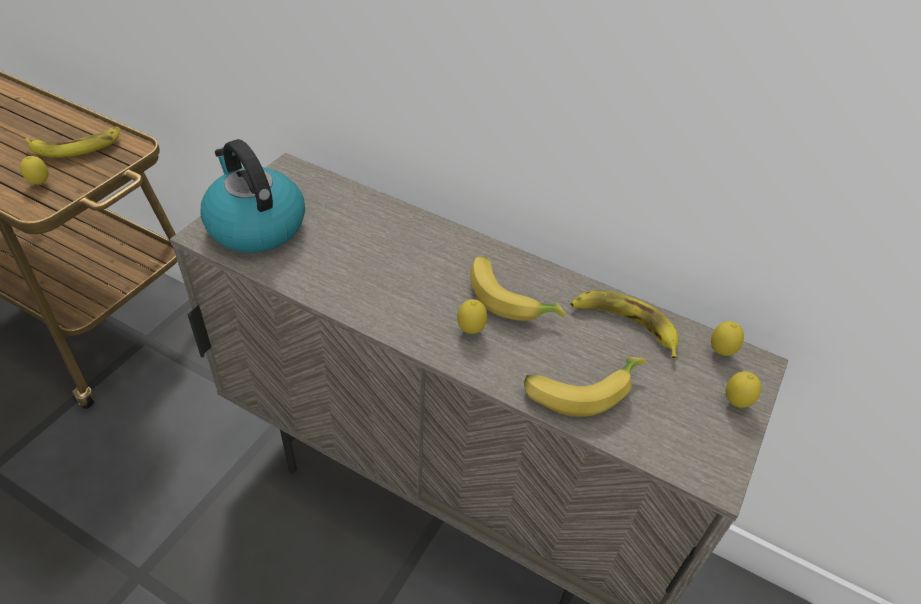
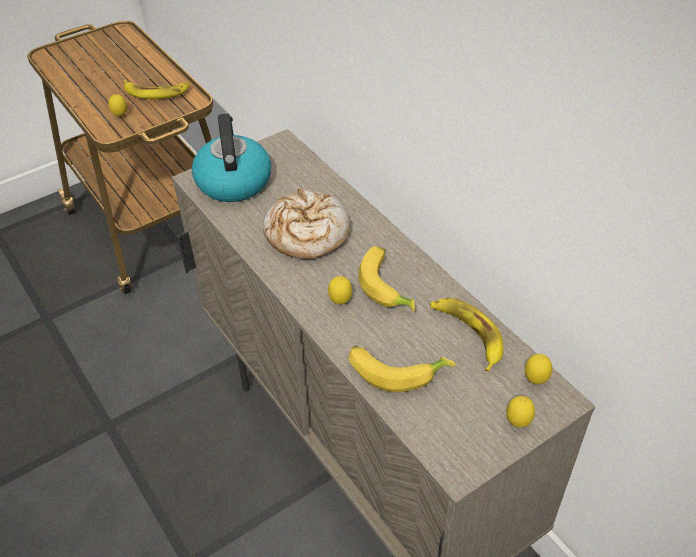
camera: 30 degrees right, 0 degrees up
(382, 265) = (306, 234): none -> bread

